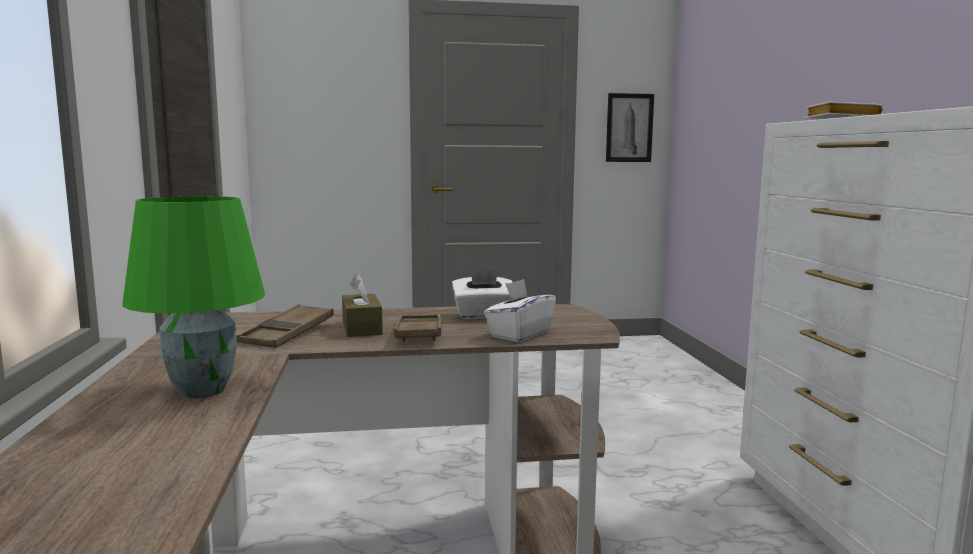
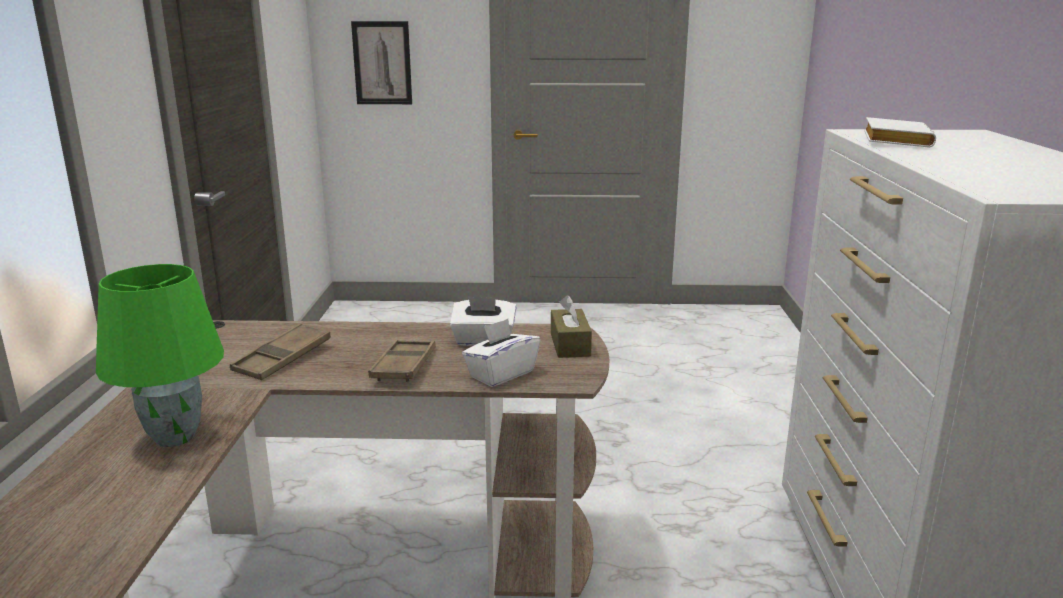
camera: 10 degrees right, 10 degrees up
(361, 327) = (355, 353): brown tissue box -> brown tissue box (570, 344)
(629, 128) = (753, 60): picture -> picture (382, 63)

